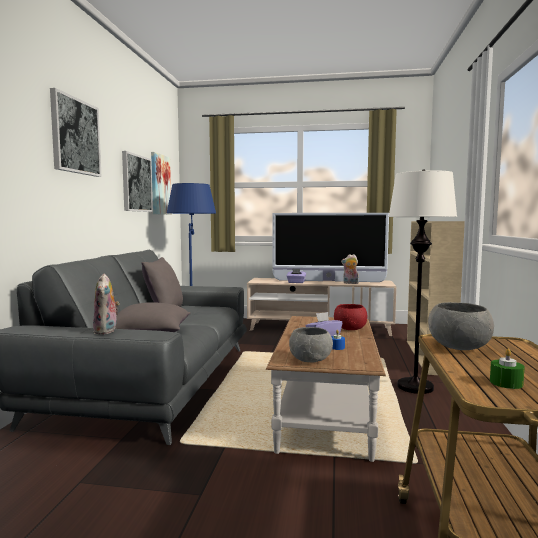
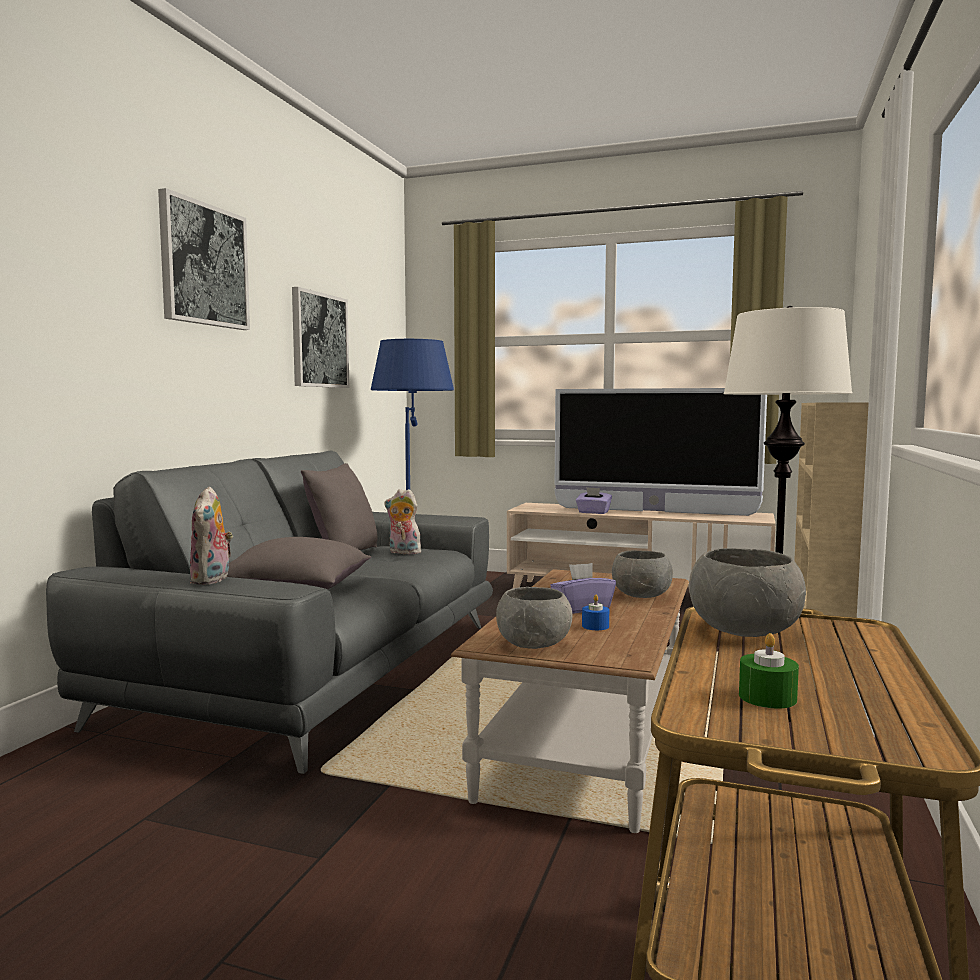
camera: 10 degrees right, 0 degrees up
(160, 184) = (365, 342): picture -> none
(350, 283) = (691, 516): plush toy -> plush toy (403, 552)
(350, 329) = (642, 595): red bowl -> grey bowl

